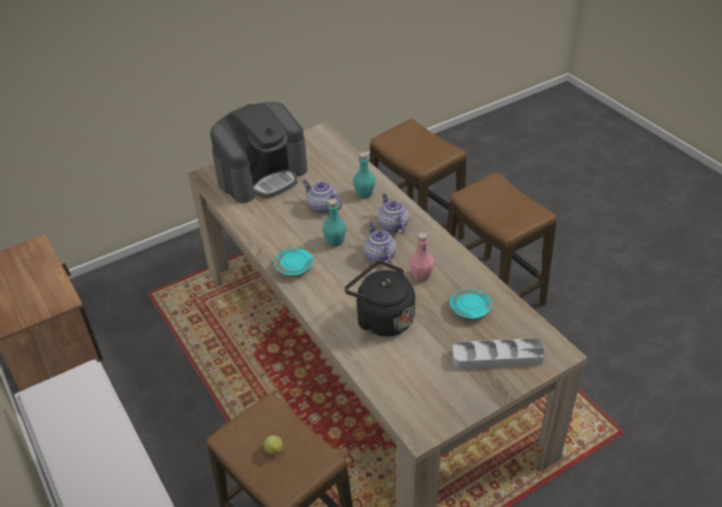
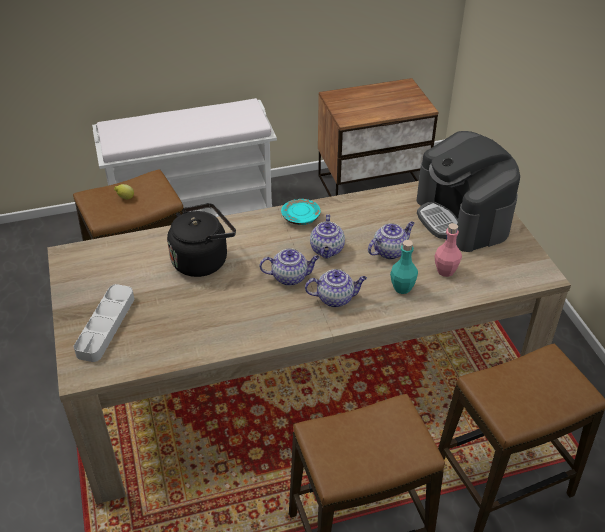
camera: 105 degrees right, 0 degrees up
(335, 242) = (327, 250): turquoise bottle -> teapot
(421, 276) = (244, 300): pink bottle -> pink bottle (445, 271)
(469, 310) = (177, 324): turquoise plate -> none

